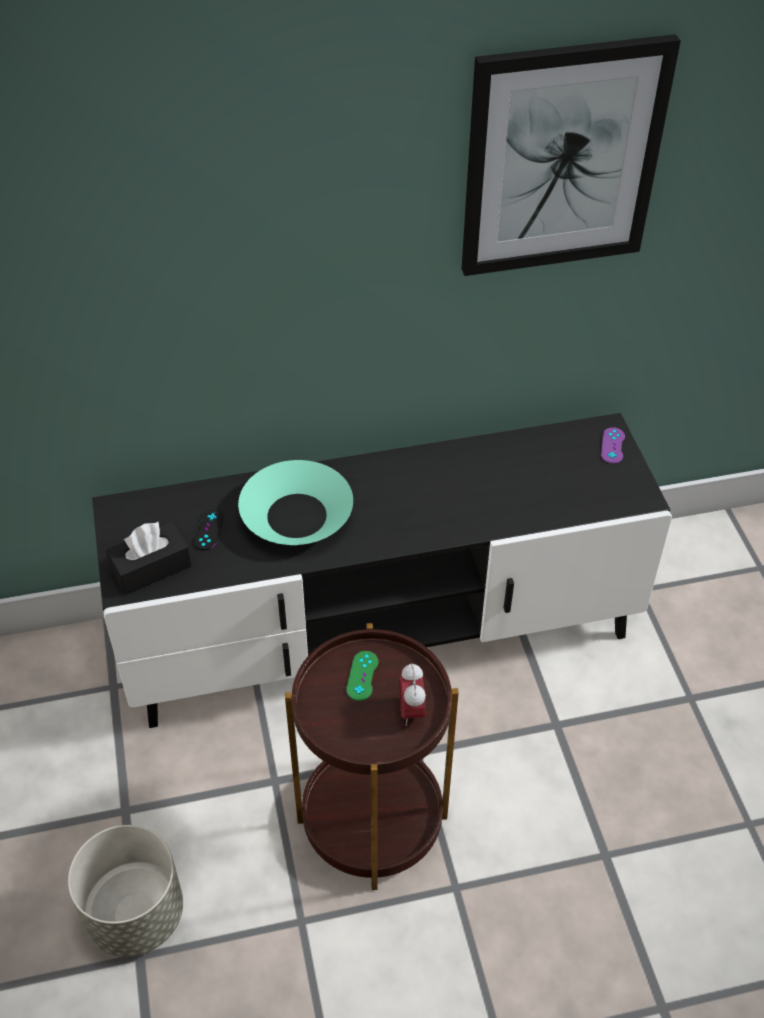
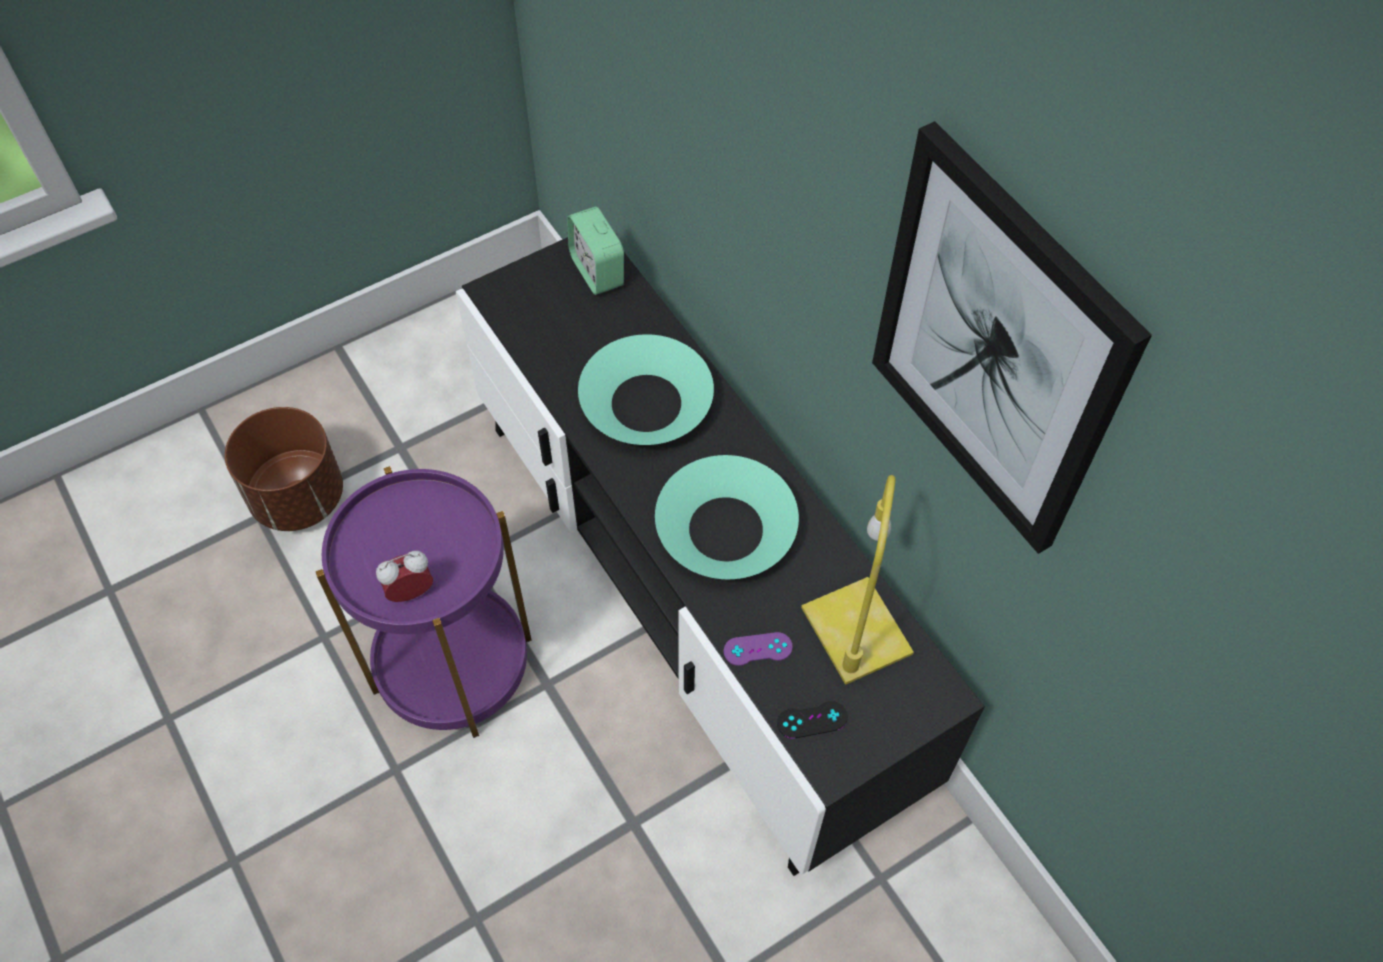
camera: 70 degrees right, 10 degrees up
(136, 914) = (298, 498): grey planter -> brown planter
(145, 512) = (597, 271): none -> alarm clock
(151, 568) = (524, 304): black tissue box -> none
(208, 530) = (594, 332): black game controller -> black game controller (812, 720)
(362, 676) = (442, 532): green game controller -> none
(372, 818) = (453, 664): brown side table -> purple side table
(434, 500) = (726, 529): none -> turquoise bowl
(546, 454) = (859, 632): none -> yellow table lamp
(612, 445) = (913, 709): purple game controller -> purple game controller (758, 649)

